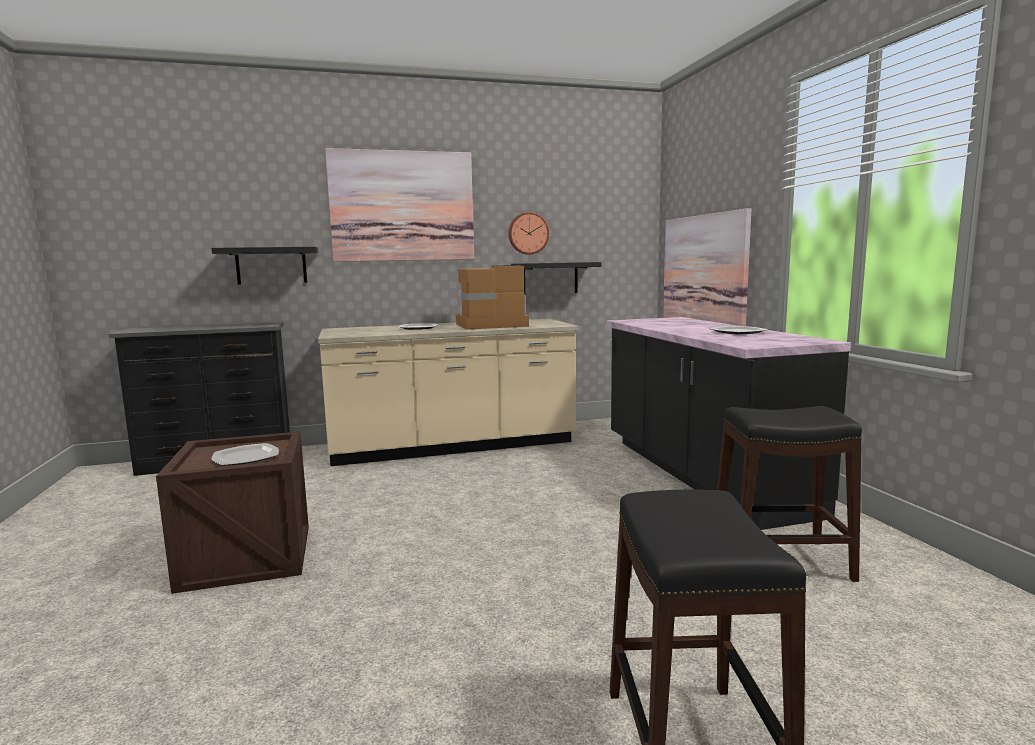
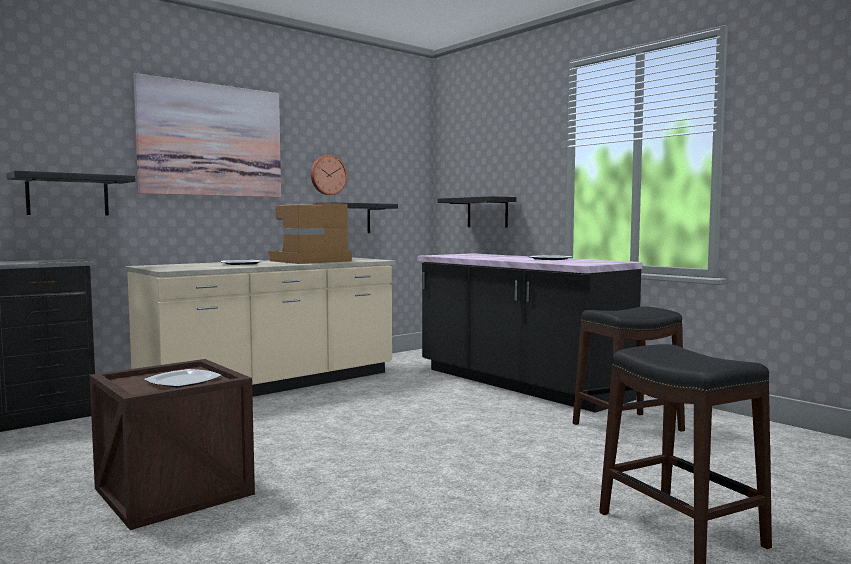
camera: 25 degrees left, 5 degrees down
(704, 269) = (487, 212): picture -> black shelf

